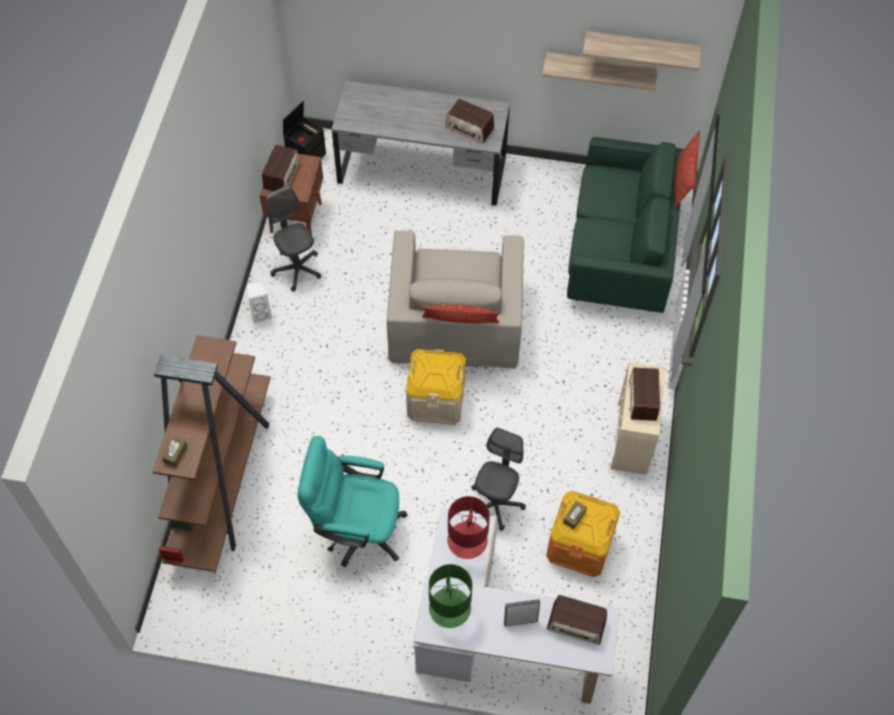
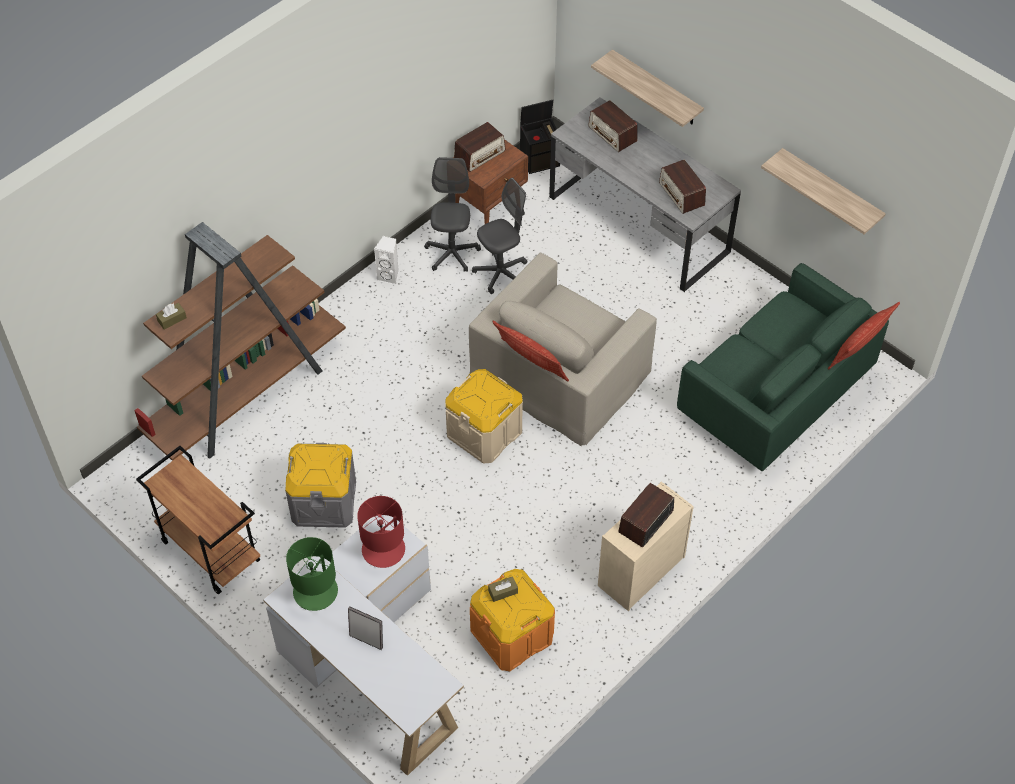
camera: 35 degrees right, 5 degrees down
(296, 627) = (209, 551): none -> brown cart
(356, 529) = (324, 501): turquoise office chair -> grey storage box
(495, 504) = (463, 553): grey office chair -> grey office chair (501, 274)
(576, 624) = (414, 674): radio -> radio (612, 134)
(641, 48) = (872, 184): shelf -> shelf (656, 89)

